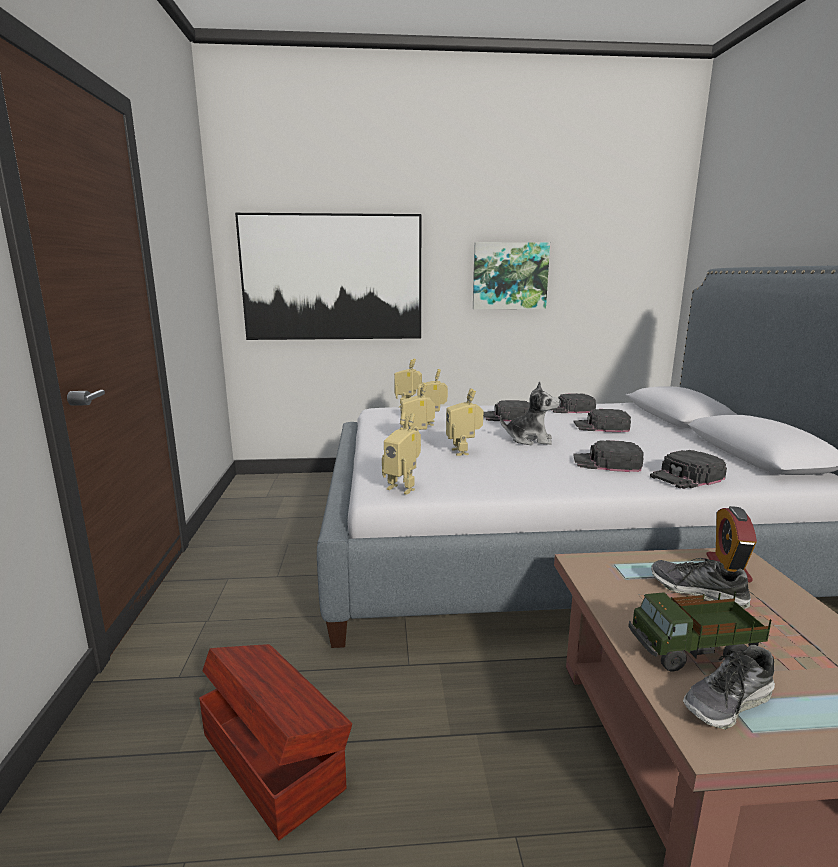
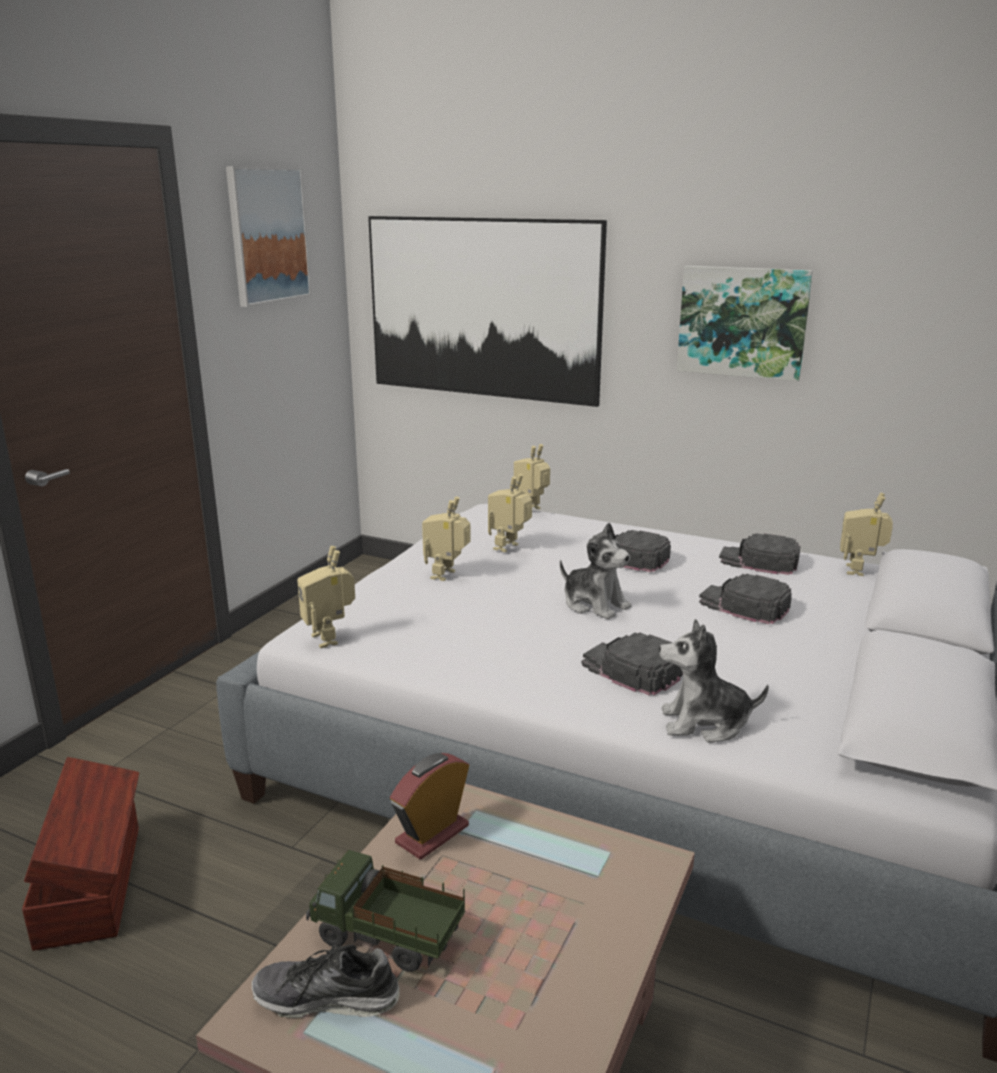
camera: 30 degrees right, 5 degrees up
(180, 214) = (268, 235): none -> picture
(463, 452) = (478, 603): toy robot -> toy robot (860, 570)
(686, 477) = (704, 723): black cap -> plush toy
(697, 591) = (512, 880): shoe -> none
(728, 568) = (606, 869): alarm clock -> alarm clock (432, 834)

